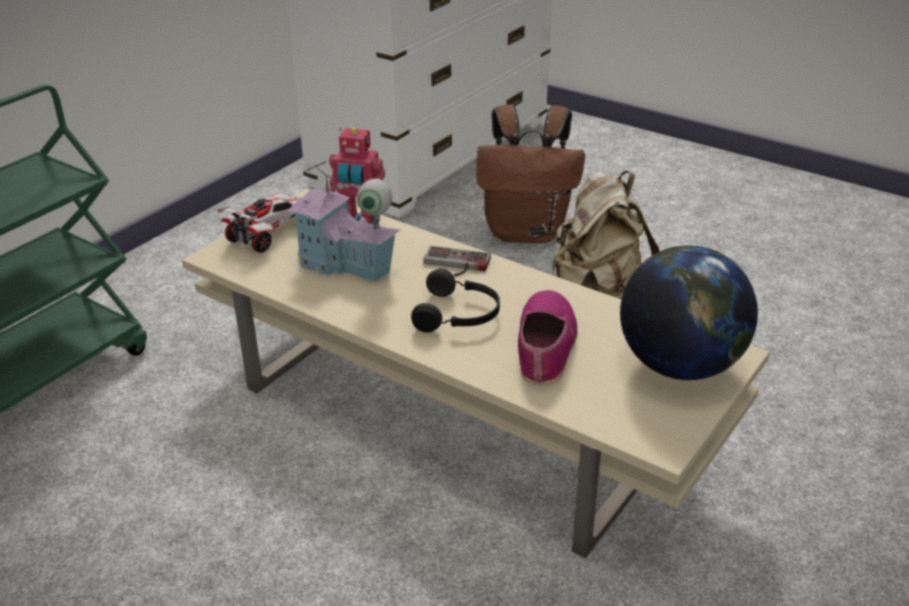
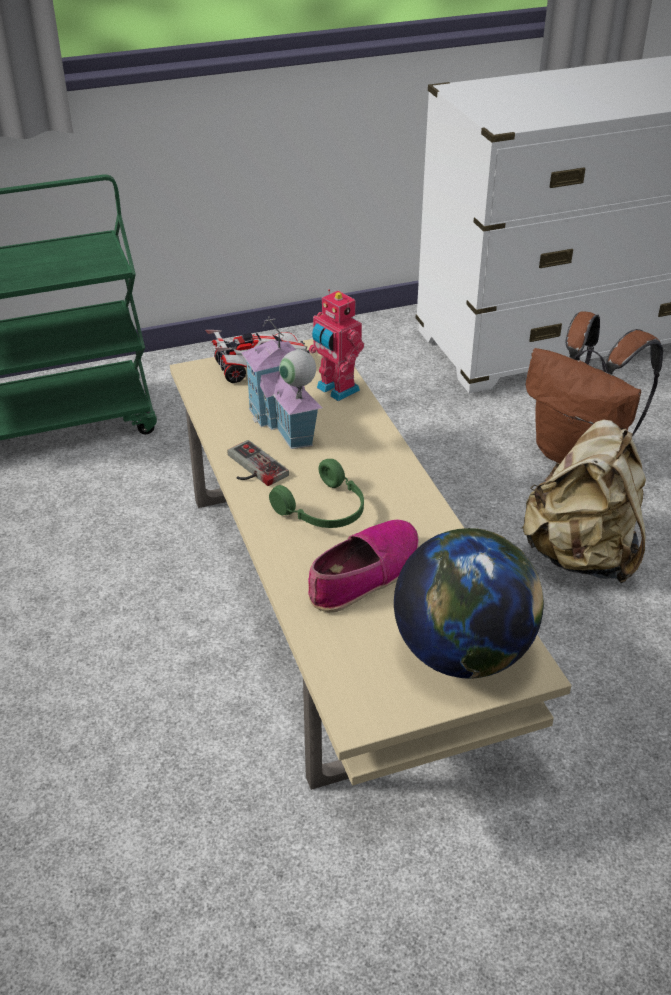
camera: 35 degrees right, 5 degrees up
(455, 265) = (375, 461): game controller -> game controller (251, 468)
(458, 315) = (324, 510): black headphones -> green headphones

